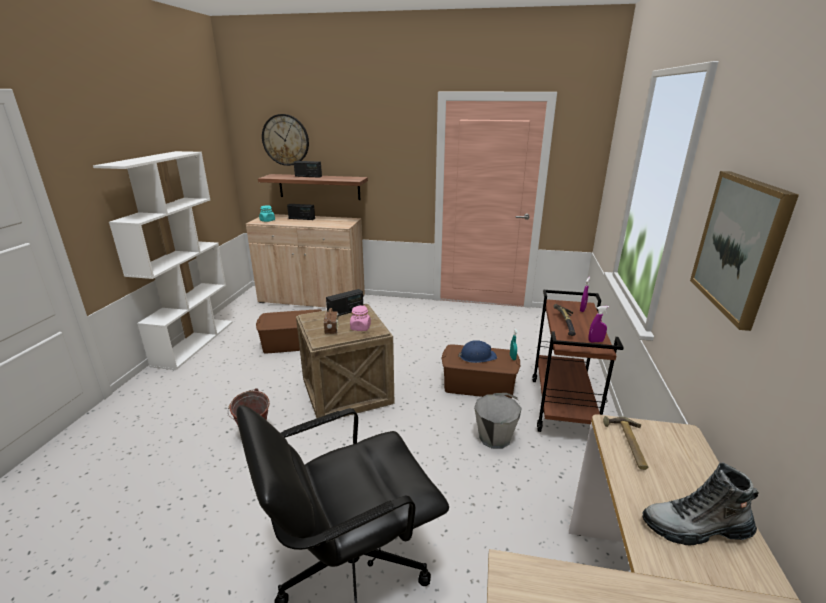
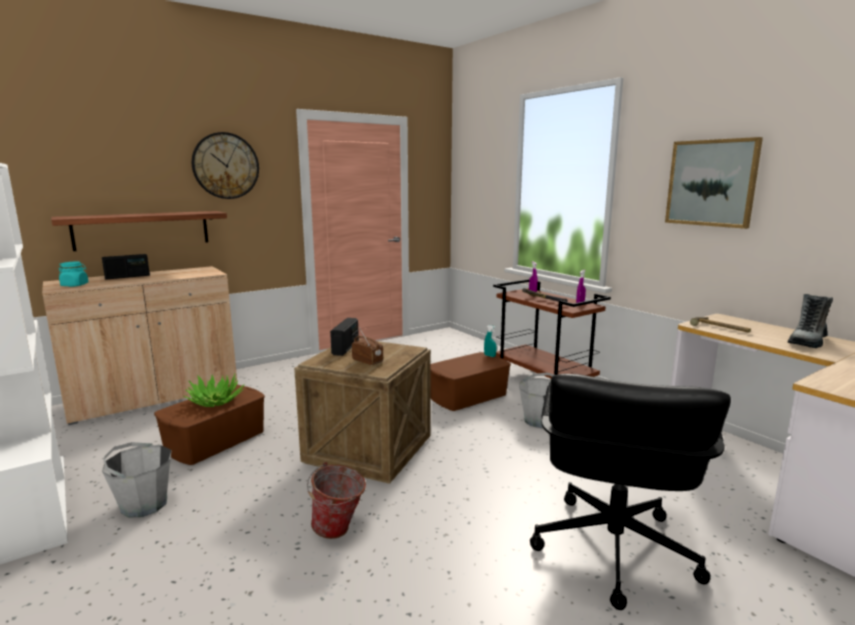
camera: 45 degrees left, 10 degrees down
(219, 366) = (144, 504): none -> grey bucket
(285, 140) = (80, 164): wall clock -> wall clock (225, 166)
(294, 318) = (215, 401): none -> potted plant
(308, 176) = (131, 214): radio -> none
(360, 327) = (391, 352): pink jar -> none
(477, 356) = (464, 364): blue hard hat -> none

